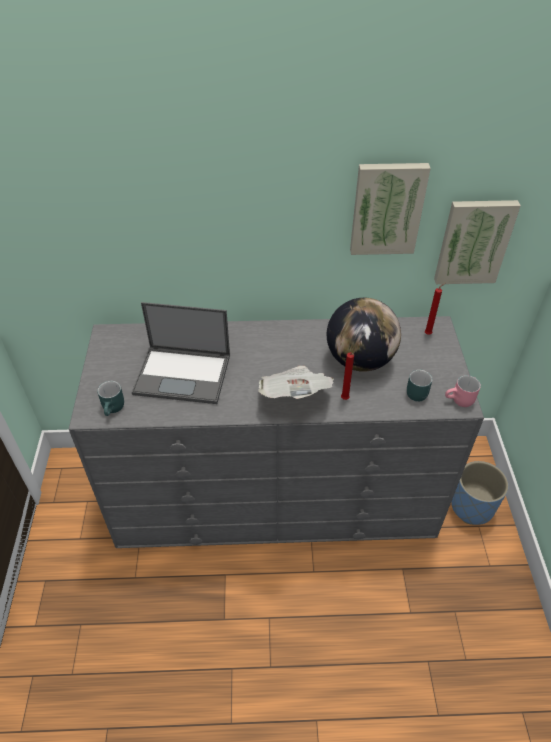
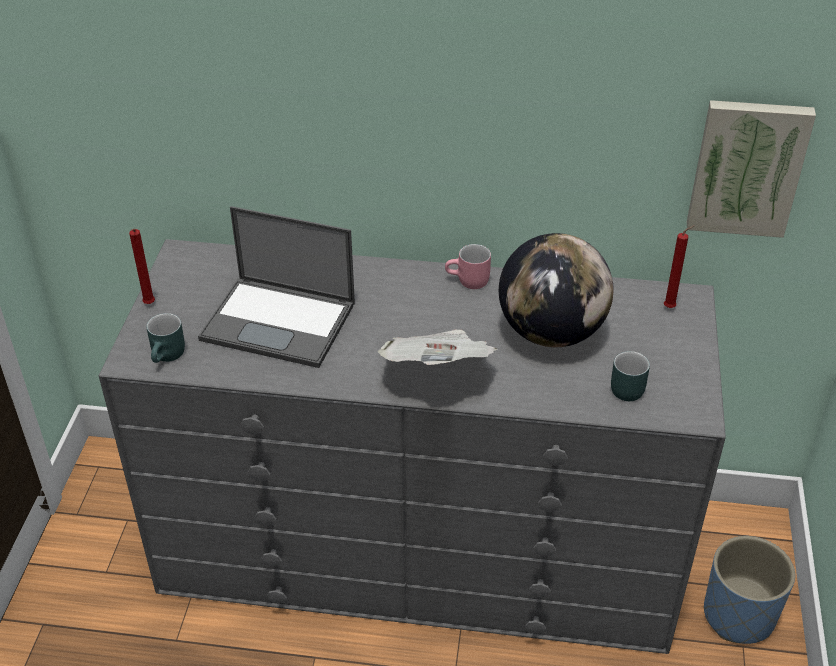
camera: 10 degrees right, 5 degrees down
(345, 400) = (513, 385): red candle -> red candle (149, 305)
(387, 208) = (608, 102): picture -> none
(460, 401) = (693, 409): pink mug -> pink mug (468, 282)

